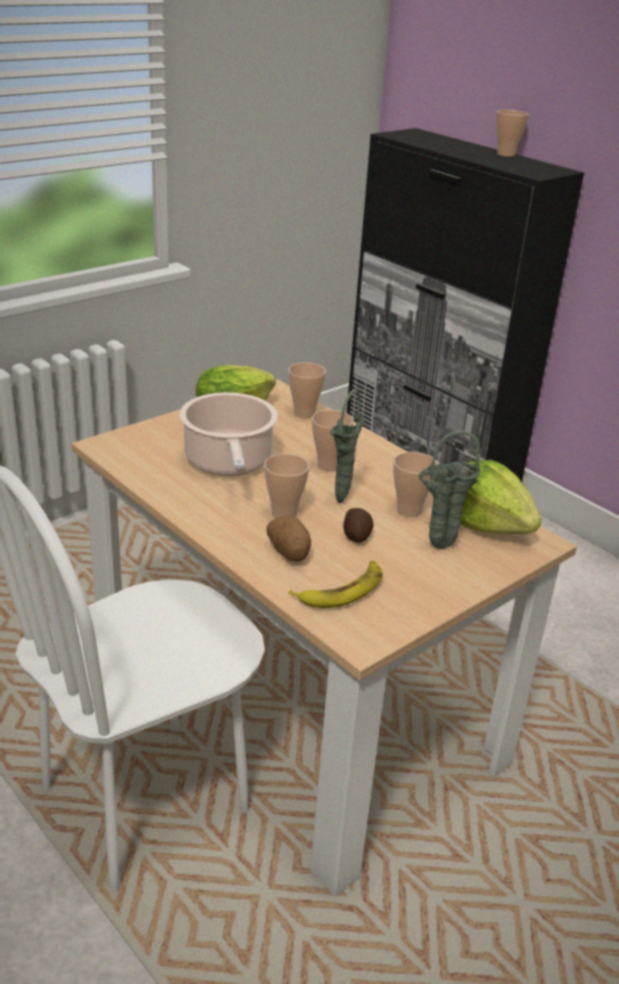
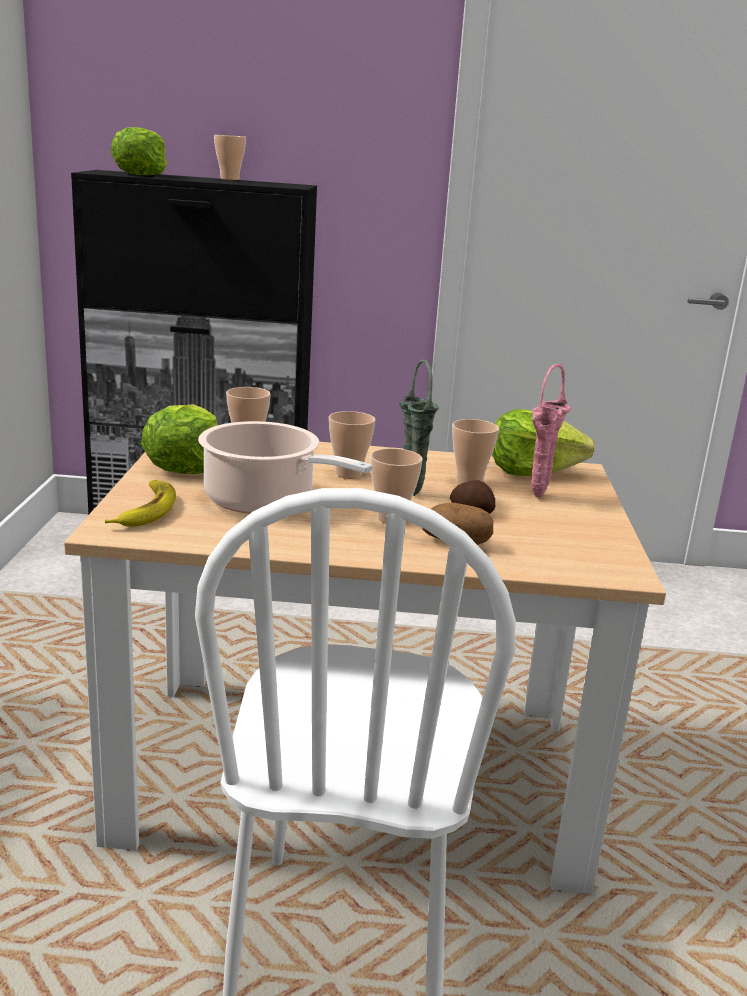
camera: 45 degrees left, 10 degrees down
(342, 590) = (544, 549): banana -> banana (146, 510)
(431, 140) = (141, 174): none -> lettuce
(438, 548) = (537, 497): green vase -> pink vase

